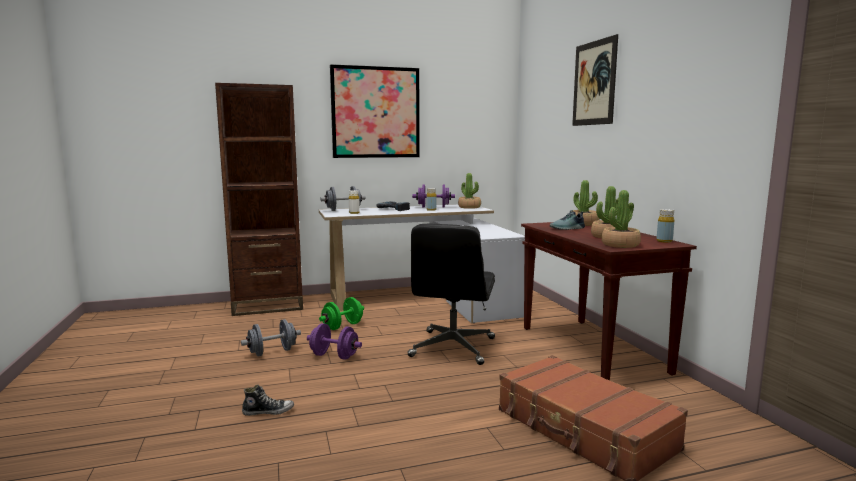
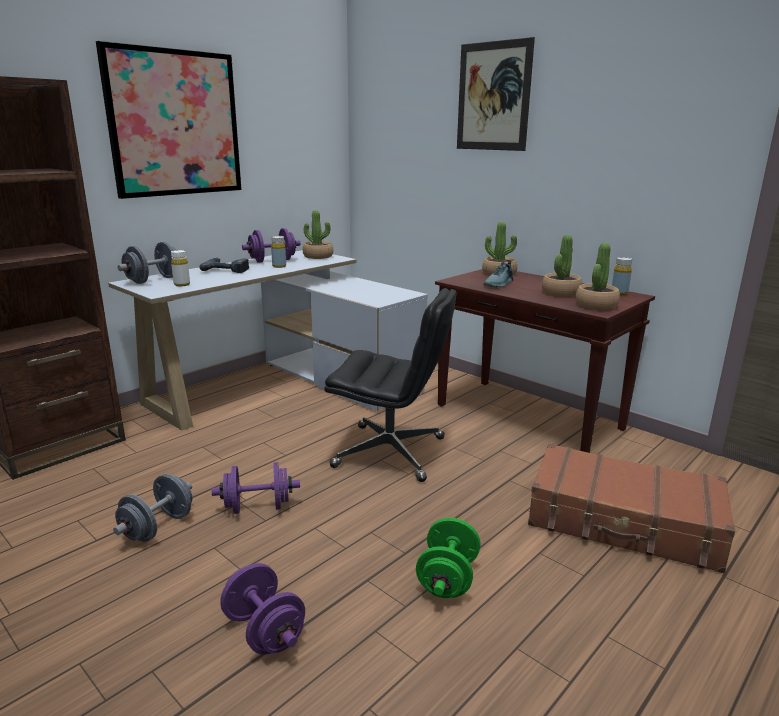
camera: 30 degrees left, 10 degrees up
(268, 411) = (264, 631): shoe -> purple dumbbell
(342, 326) = (216, 454): green dumbbell -> green dumbbell (447, 578)
(453, 348) = (391, 452): black office chair -> black office chair turned 60 degrees counterclockwise

